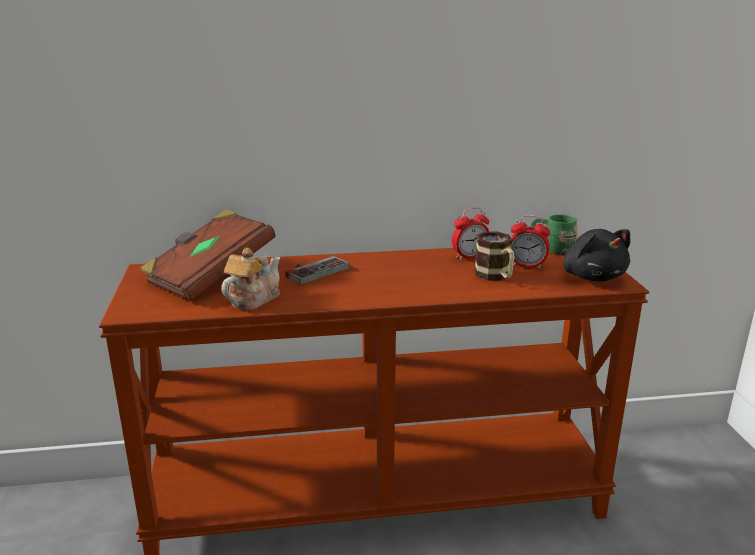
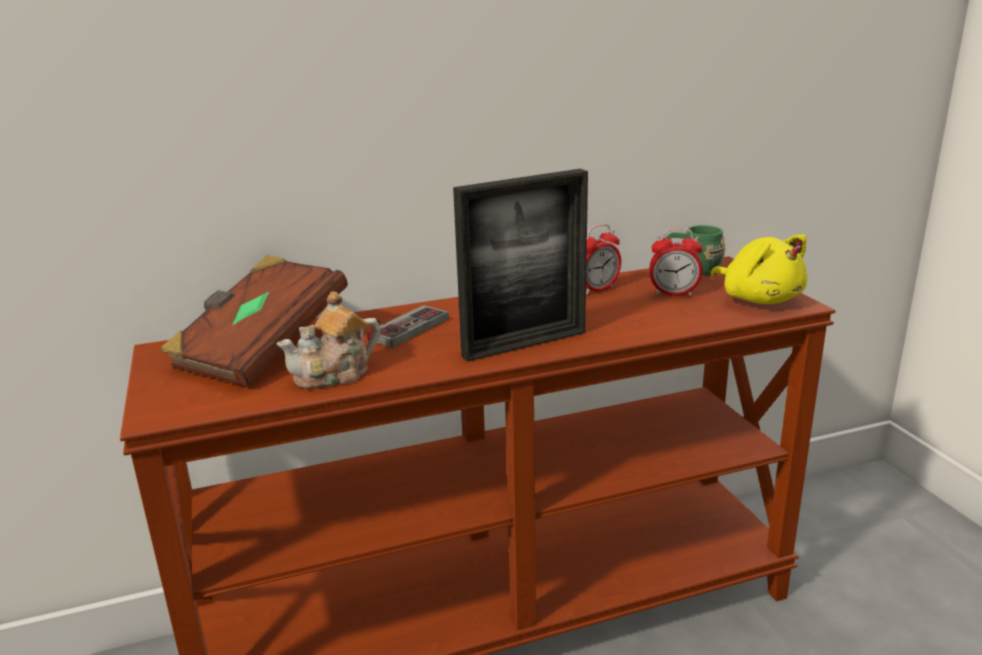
camera: 10 degrees left, 0 degrees up
(253, 299) = (335, 374): teapot -> teapot turned 150 degrees counterclockwise
(395, 292) = (524, 344): none -> picture frame
(495, 276) = (642, 311): mug -> none
(592, 276) = (759, 299): black plush toy -> yellow plush toy

